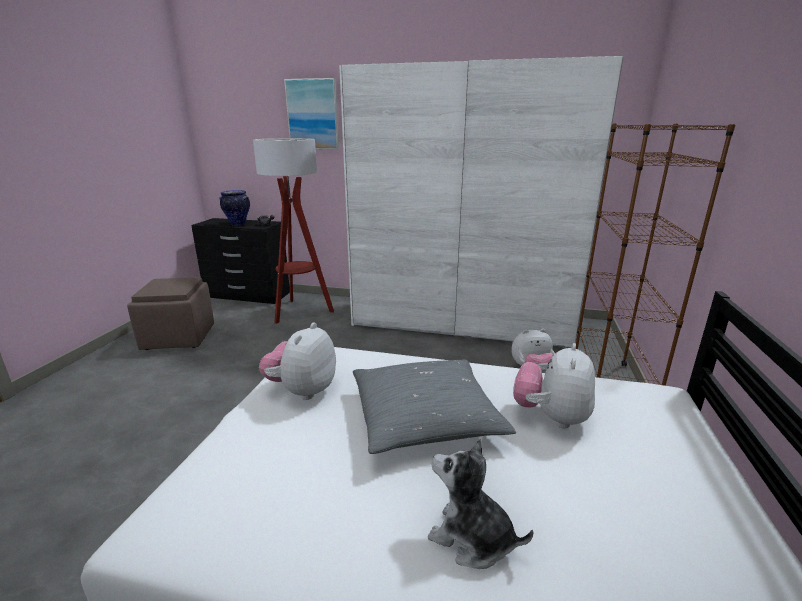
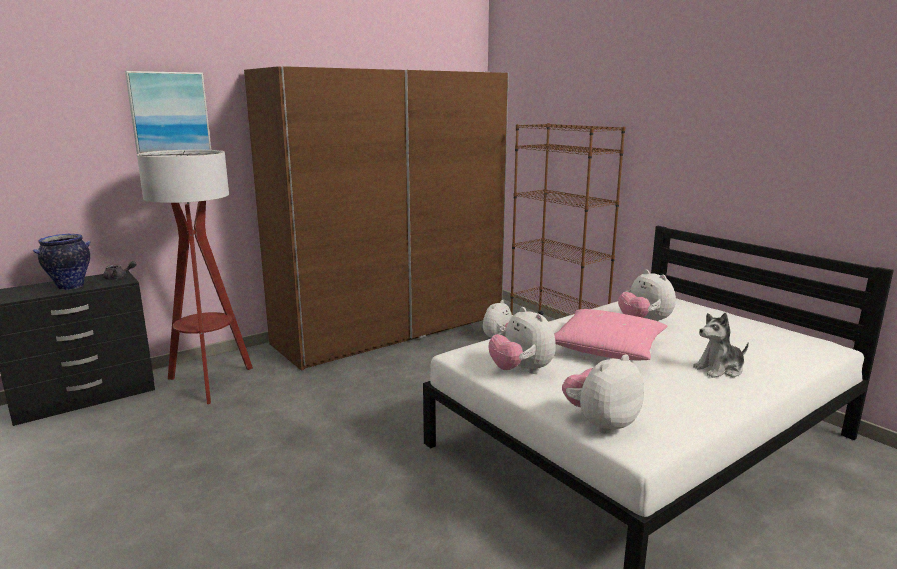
camera: 50 degrees left, 5 degrees down
(180, 337) = (106, 471): brown ottoman -> none
(203, 482) = (600, 423): none -> plush toy
(425, 418) = (607, 348): grey pillow -> pink pillow
(461, 322) = (392, 330): white wardrobe -> brown wardrobe

